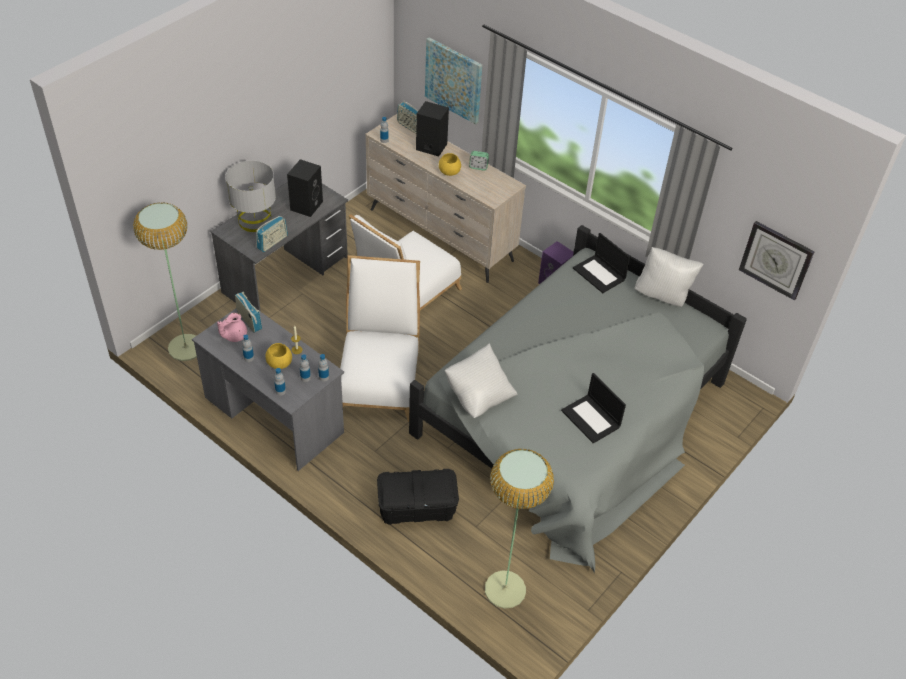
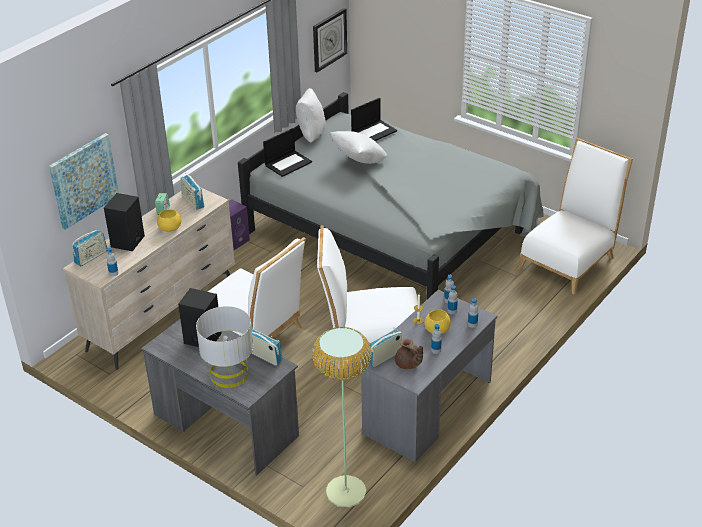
camera: 90 degrees left, 10 degrees down
(234, 336) = (408, 364): pink teapot -> brown teapot
(417, 507) = (508, 308): black storage box -> none
(479, 395) = (444, 217): white pillow -> white pillow (359, 161)
(493, 185) = (193, 201): none -> radio
(505, 590) = (569, 259): floor lamp -> white chair
(591, 419) = (455, 165): laptop -> laptop (374, 132)

